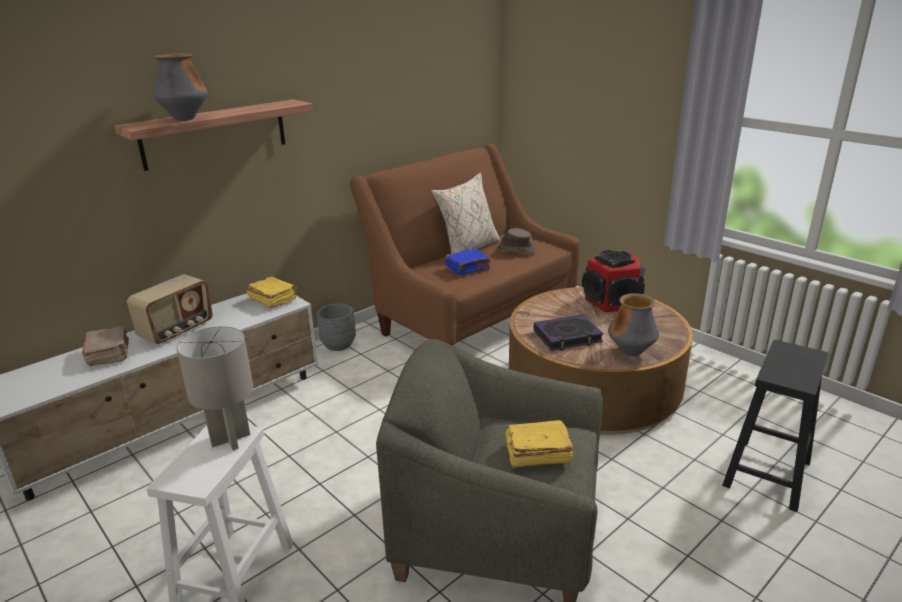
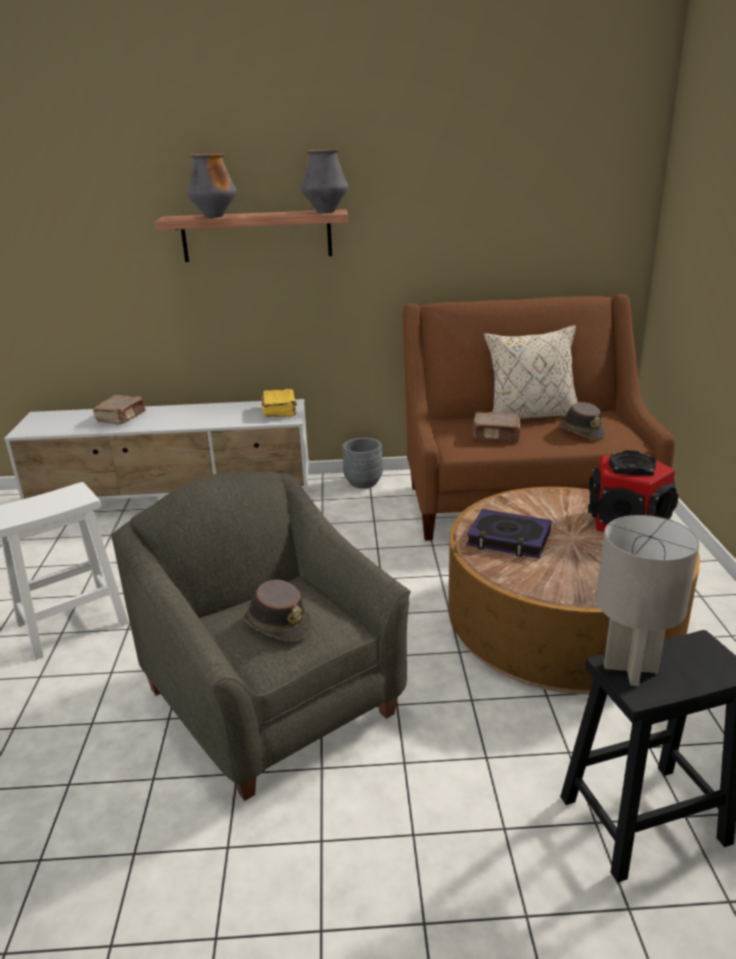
camera: 40 degrees right, 0 degrees up
(177, 331) = (183, 414): radio -> none
(231, 439) = (70, 499): grey table lamp -> grey table lamp (631, 668)
(468, 269) = (497, 435): blue book -> brown book
(536, 454) = (278, 623): yellow book -> brown hat
(631, 352) = (554, 582): vase -> vase (325, 212)

